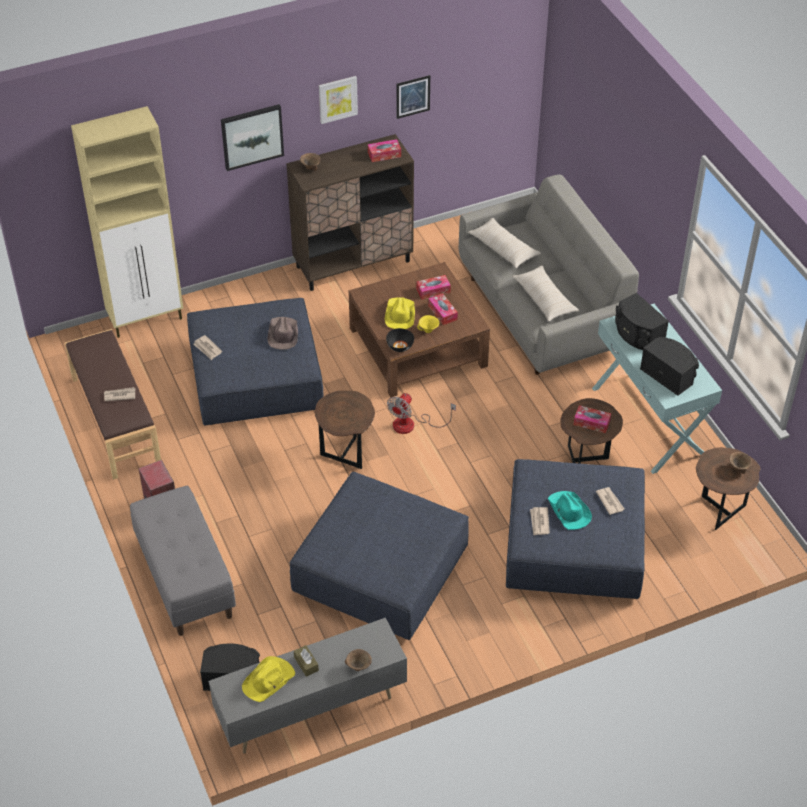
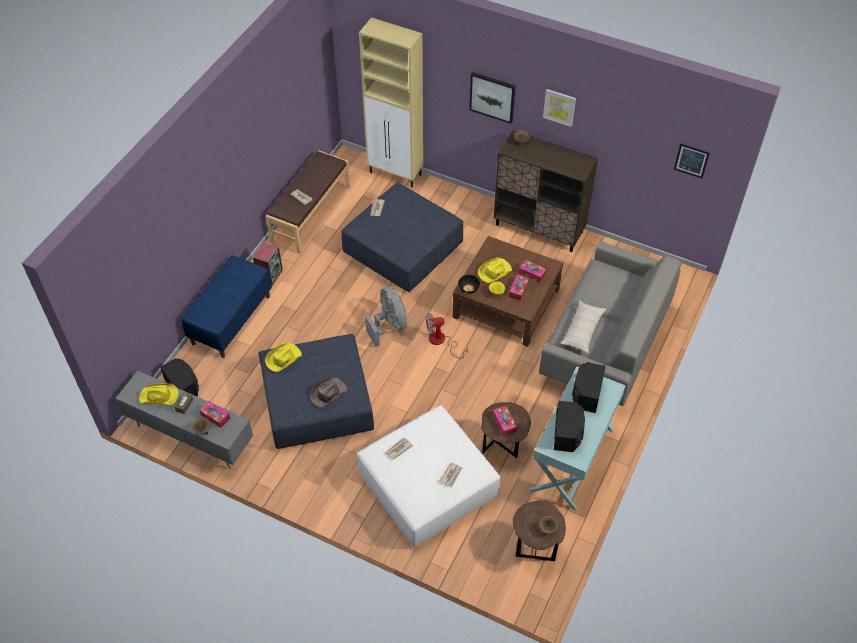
camera: 50 degrees right, 5 degrees up
(184, 579) = (231, 319): grey bench -> blue bench
(283, 334) = (422, 232): brown hat -> brown hat (327, 393)
(325, 546) = (283, 358): none -> yellow hat
(346, 452) = (389, 326): brown side table -> grey fan
(384, 154) = (573, 165): tissue box -> tissue box (215, 416)
(413, 96) = (618, 139): picture -> picture (691, 160)
(503, 248) = (603, 282): beige pillow -> none
(568, 511) = (422, 459): turquoise hat -> none
(574, 544) = (427, 485): blue ottoman -> white ottoman

